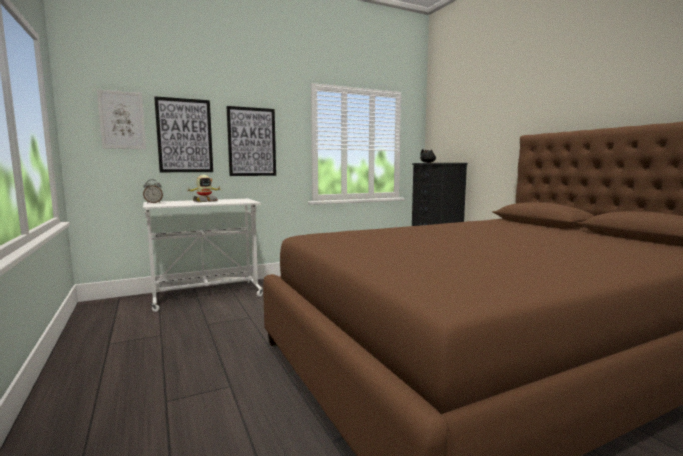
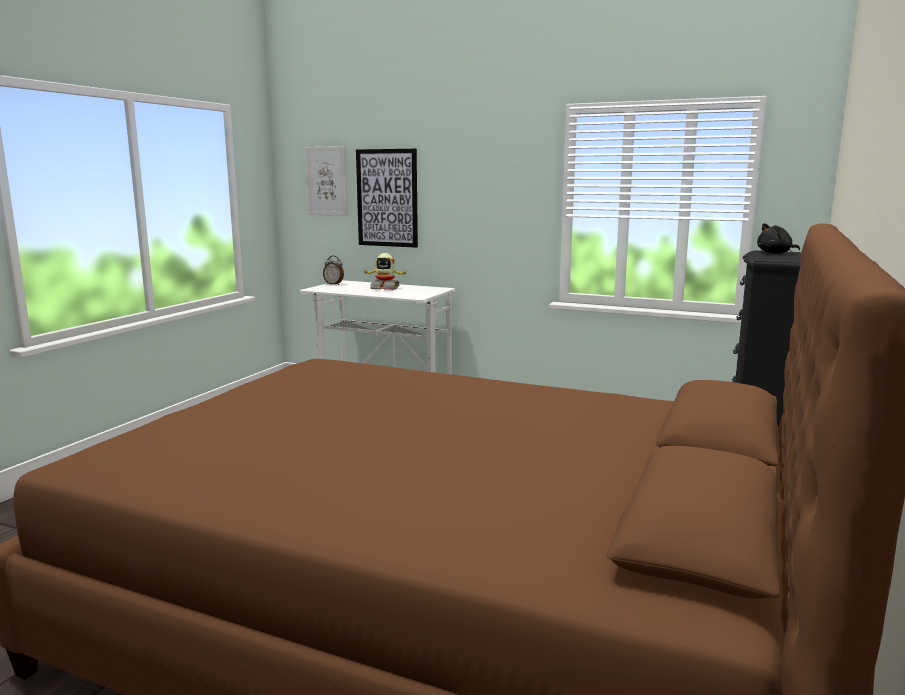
camera: 50 degrees right, 5 degrees up
(252, 142) = (469, 205): picture -> none

